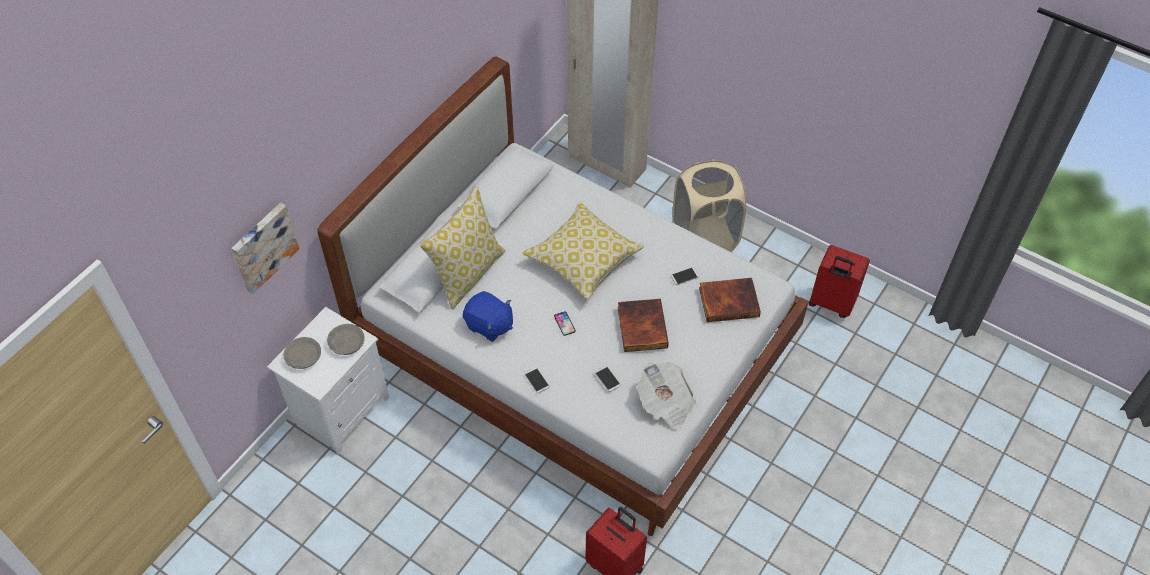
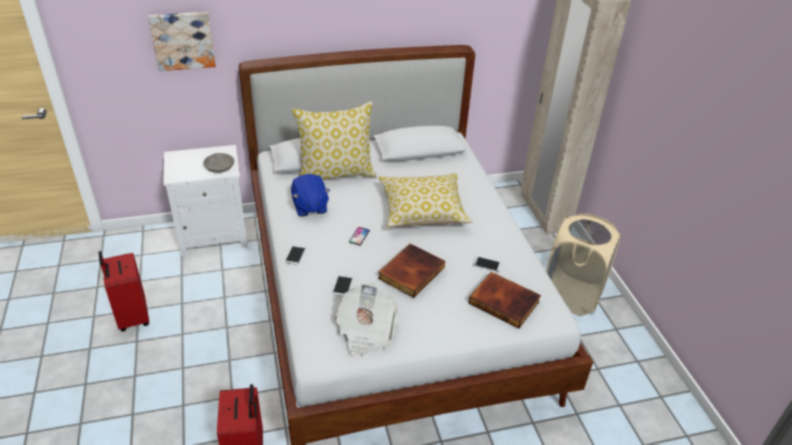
camera: 40 degrees right, 15 degrees down
(303, 357) = (187, 159): grey bowl -> none
(831, 304) = (641, 408): red suitcase -> red suitcase (132, 317)

